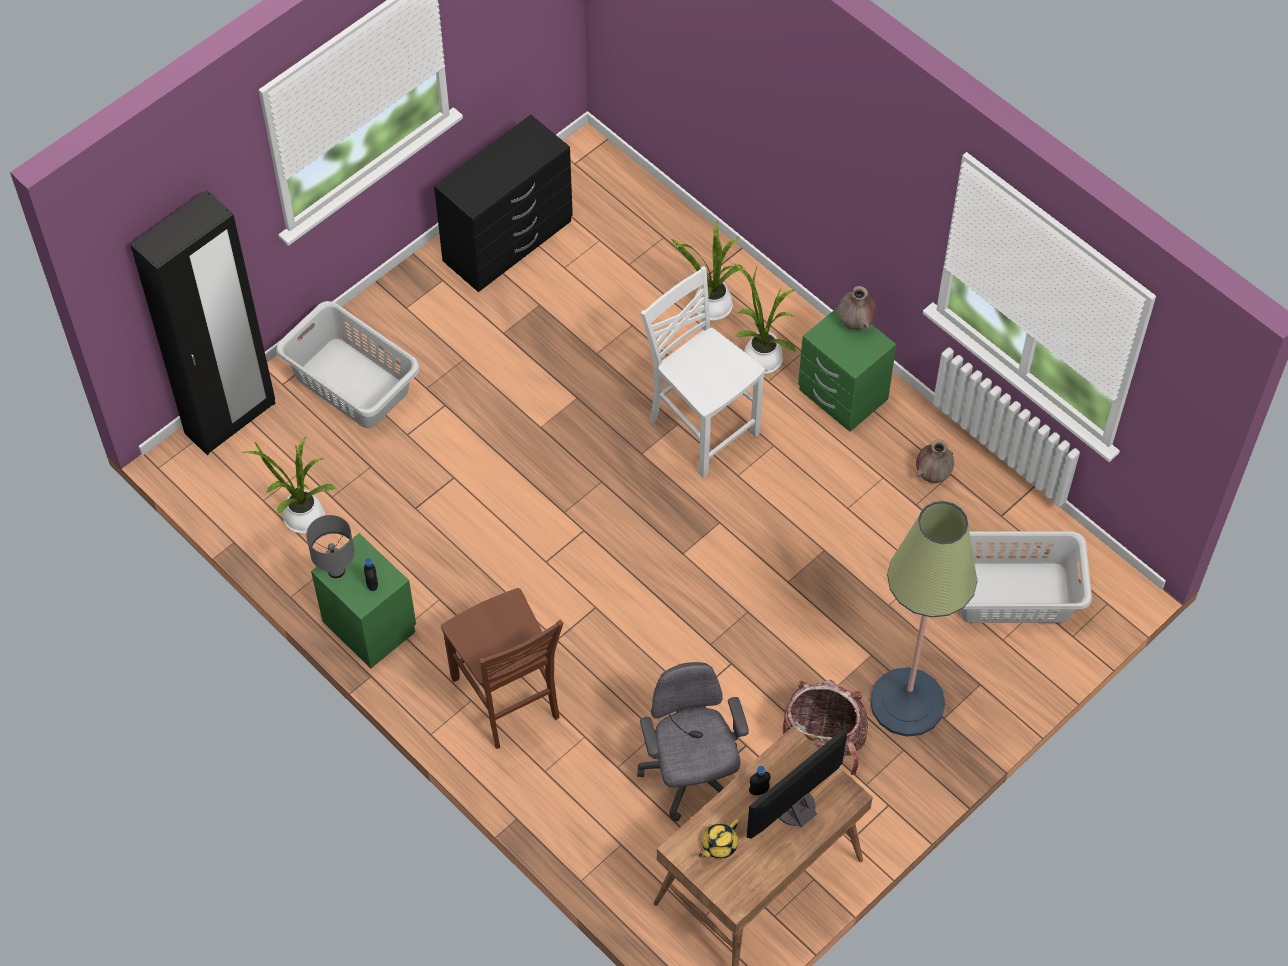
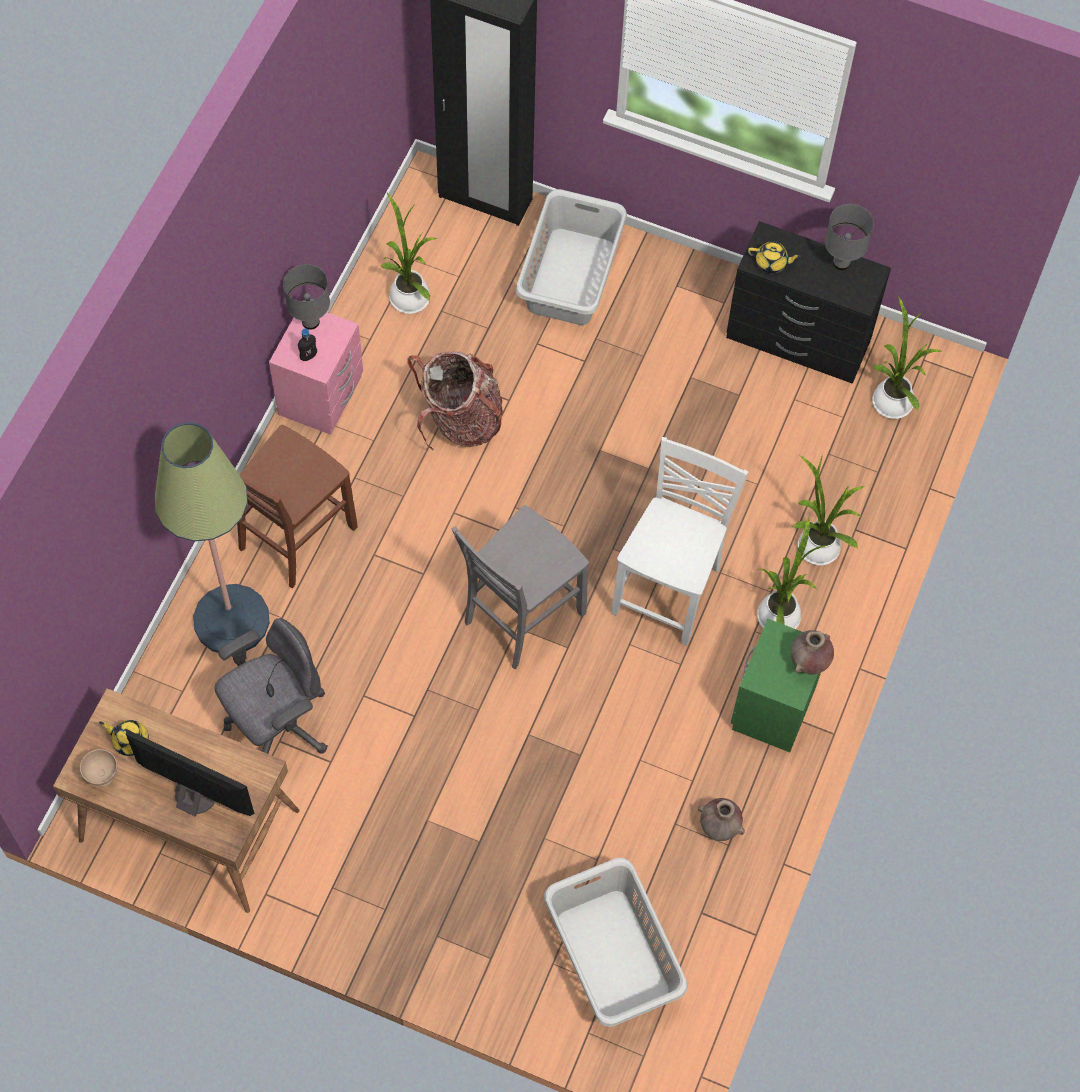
camera: 65 degrees right, 5 degrees up
(369, 626) = (320, 396): green nightstand -> pink nightstand
(480, 193) = (771, 262): none -> yellow teapot
(507, 145) = (841, 262): none -> grey table lamp
(600, 200) = (892, 399): none -> potted plant
(674, 547) = (520, 617): none -> grey chair
(746, 879) = (102, 778): none -> beige bowl
(759, 790) = (201, 755): black bottle -> none
(822, 741) = (363, 829): backpack -> backpack (460, 420)
(907, 702) = (439, 894): floor lamp -> floor lamp (231, 620)

